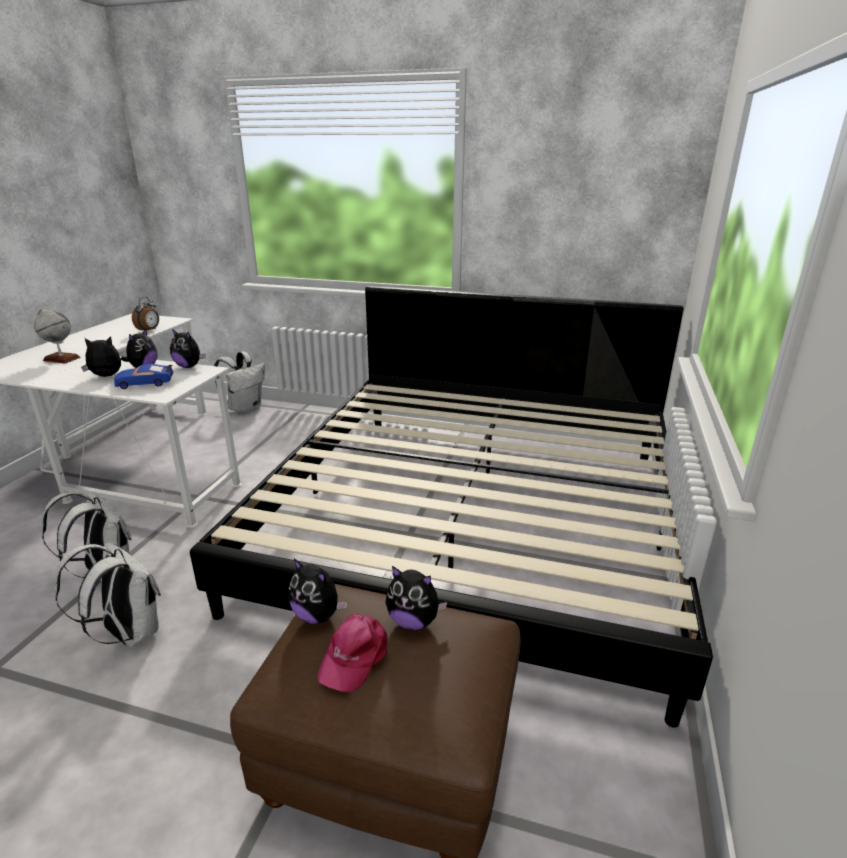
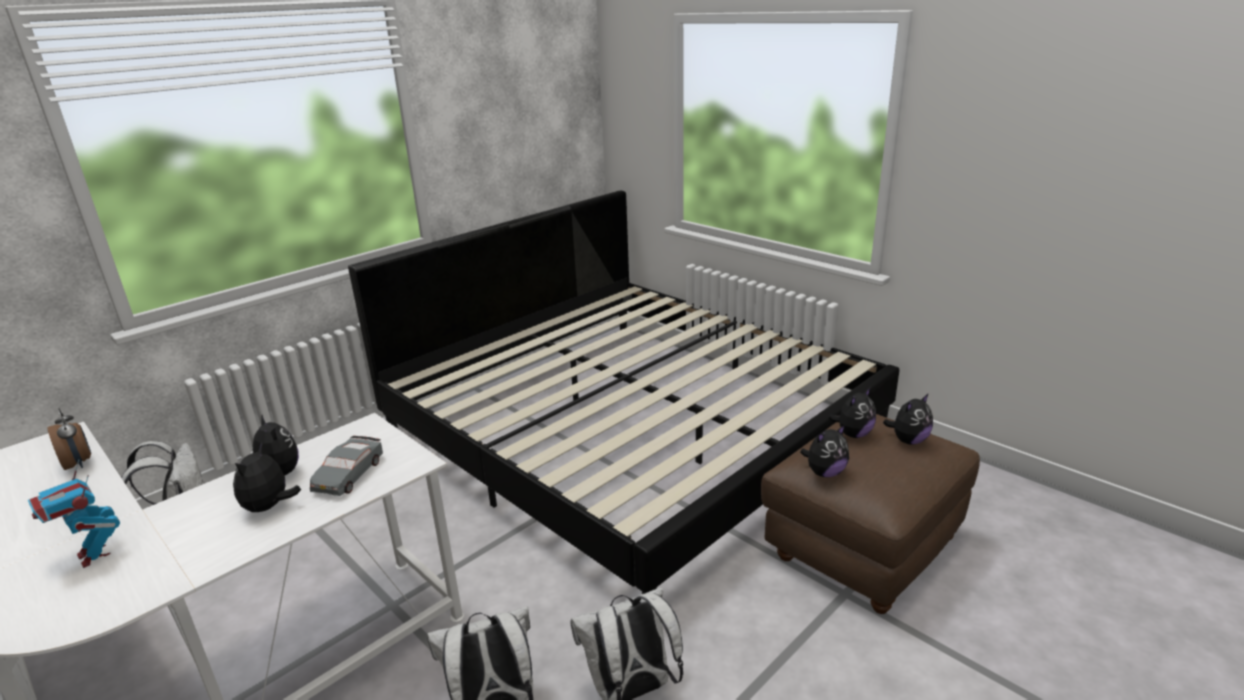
camera: 60 degrees left, 0 degrees up
(61, 359) = (93, 555): globe -> toy robot
(145, 383) = (349, 474): blue toy car -> grey toy car
(189, 366) = (328, 438): plush toy -> plush toy (908, 440)
(354, 656) = (880, 463): pink cap -> none

